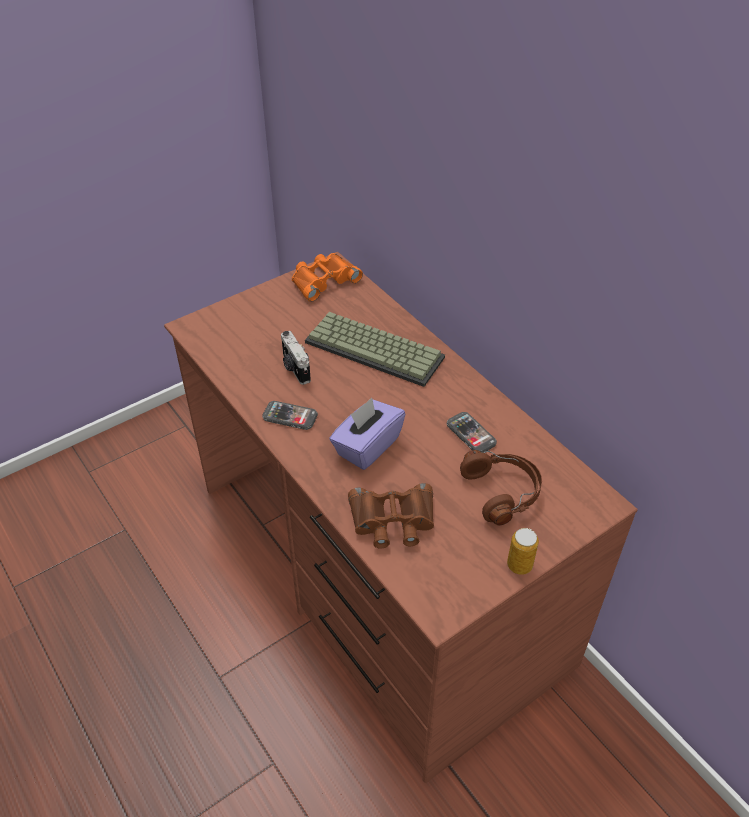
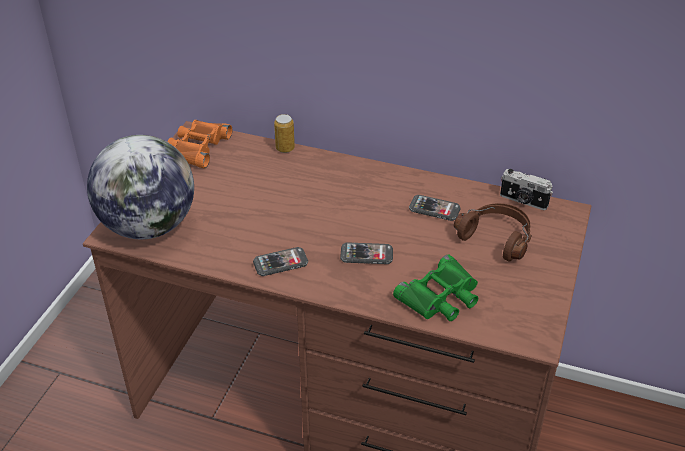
camera: 35 degrees left, 5 degrees down
(222, 333) = (148, 226): none -> globe
(295, 368) = (245, 225): camera -> camera (523, 201)
(367, 446) = (366, 255): purple tissue box -> phone
(376, 349) = (299, 181): keyboard -> none
(393, 520) = (441, 297): brown binoculars -> green binoculars
(519, 565) = (556, 279): can -> can (285, 148)

